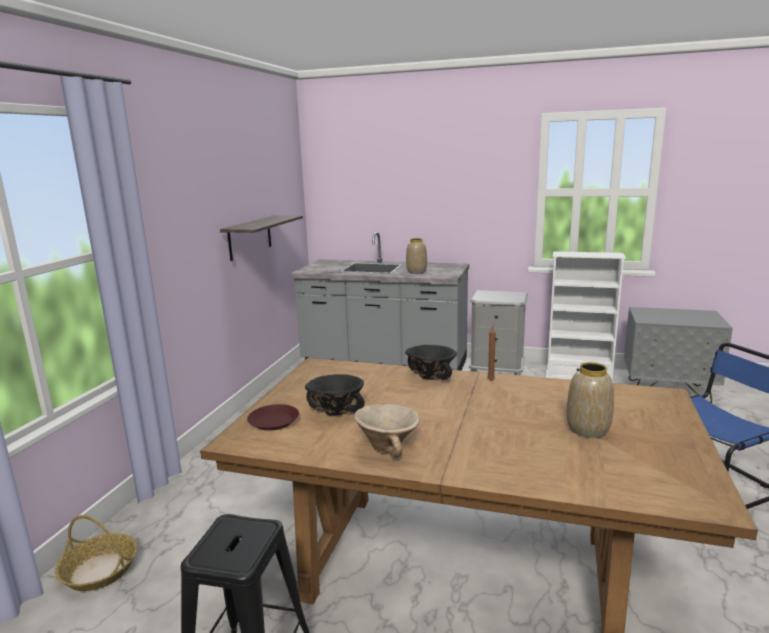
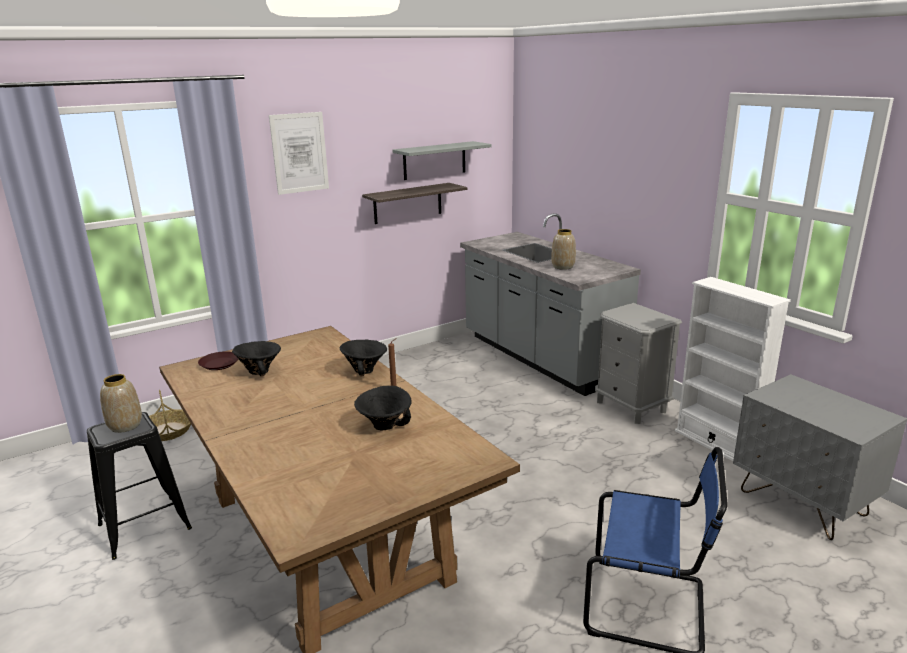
camera: 40 degrees right, 5 degrees up
(170, 182) = (299, 153): none -> picture
(263, 193) = (434, 160): none -> grey shelf
(388, 447) = (231, 407): beige bowl -> none
(552, 405) = (384, 427): none -> black bowl
(588, 429) = (359, 454): vase -> vase (126, 426)

